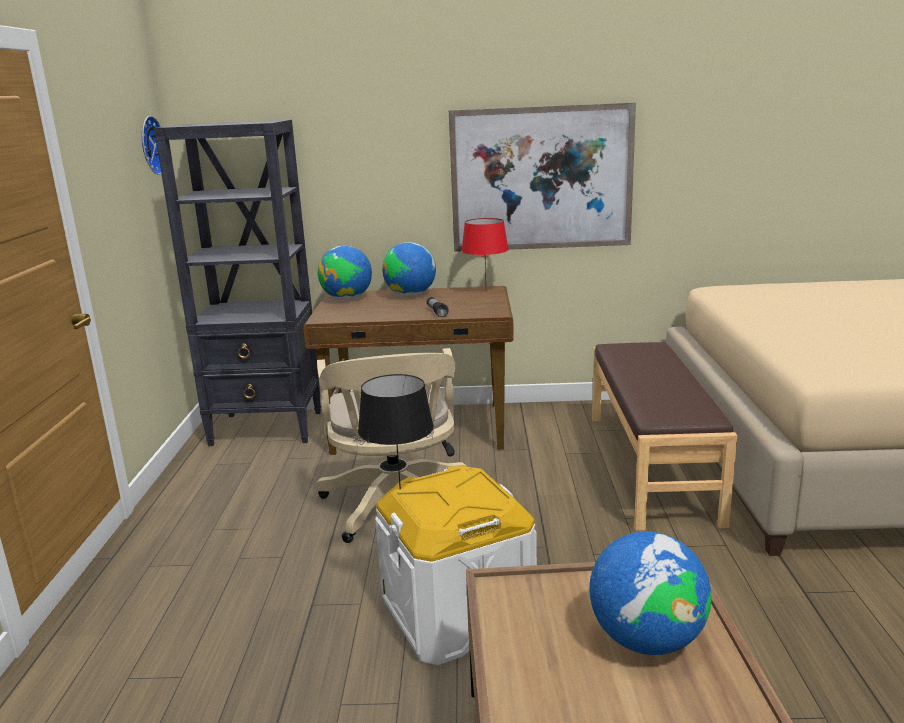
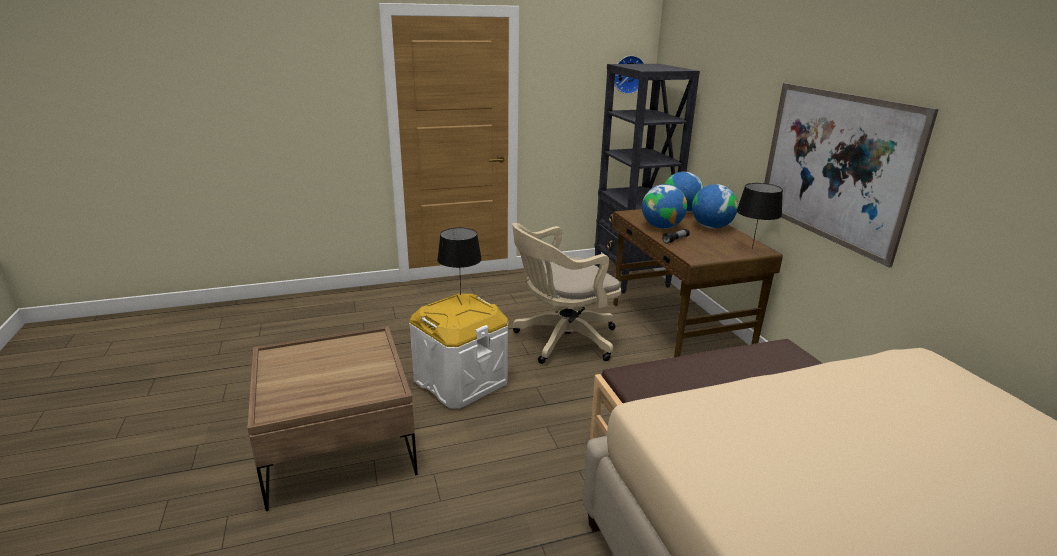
camera: 70 degrees right, 5 degrees up
(486, 291) = (752, 249): red table lamp -> black table lamp
(646, 640) = (330, 383): globe -> globe (661, 227)

